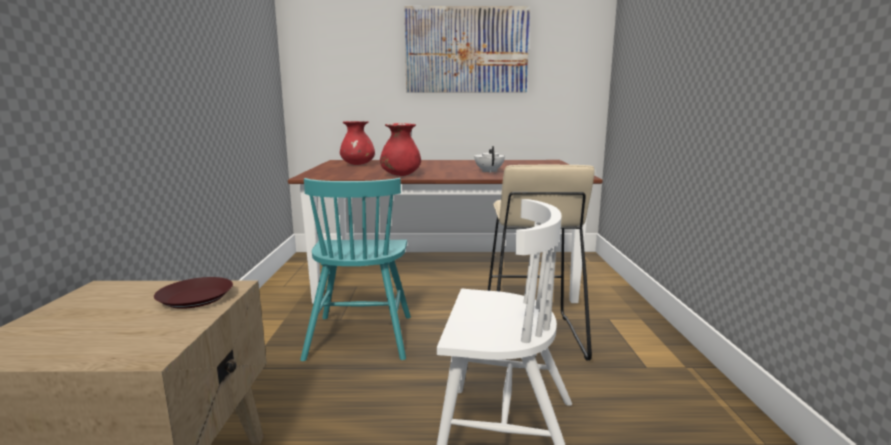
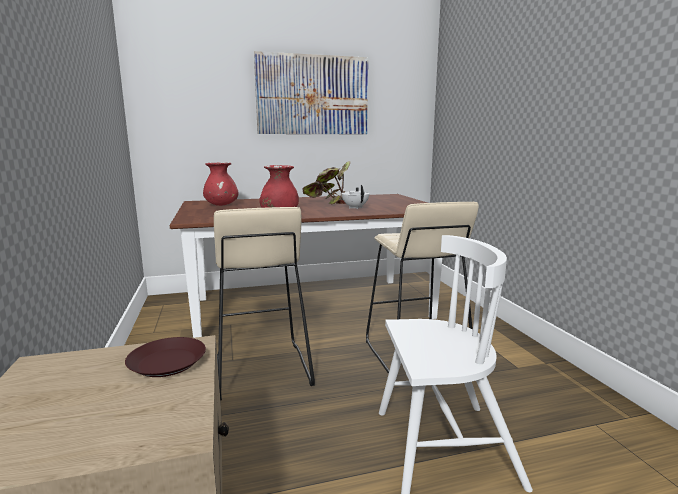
camera: 15 degrees left, 0 degrees up
(361, 333) = (261, 371): turquoise chair -> beige stool
(469, 165) = (329, 202): none -> potted plant

